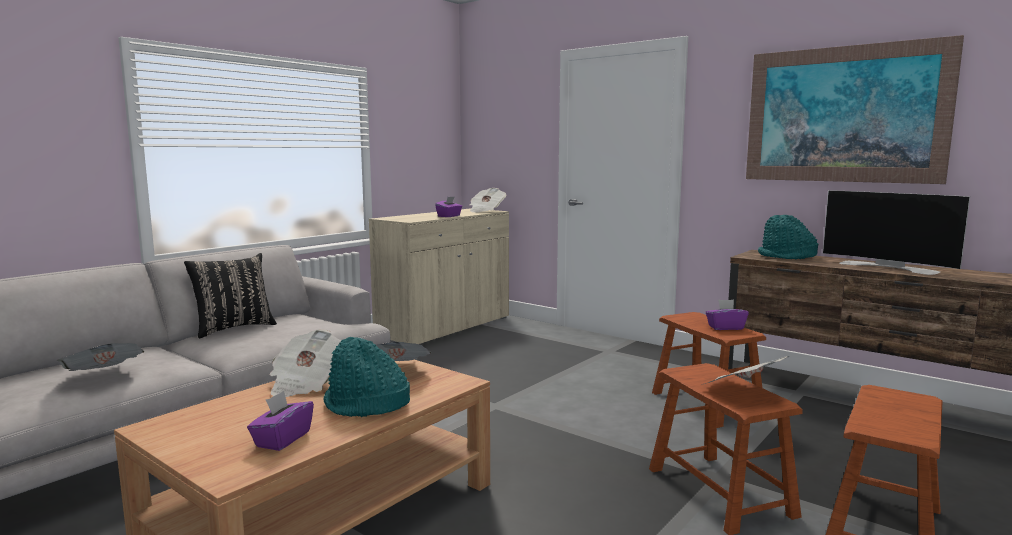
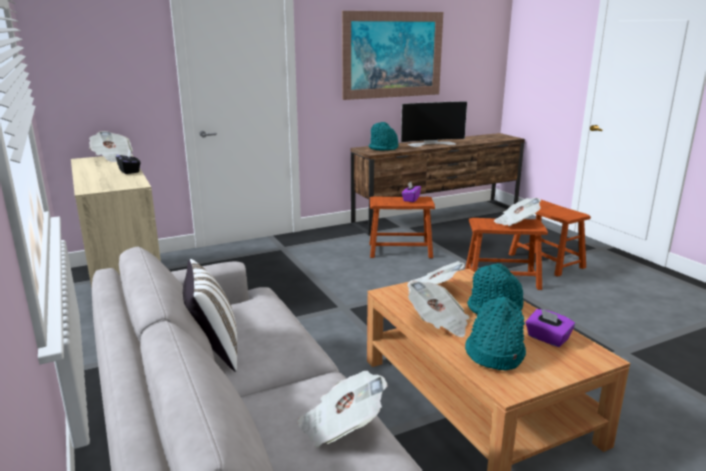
camera: 65 degrees left, 10 degrees up
(233, 328) = (214, 350): black pillow -> white pillow
(237, 414) = (494, 353): none -> turquoise hat
(449, 216) = (129, 171): purple tissue box -> black tissue box

